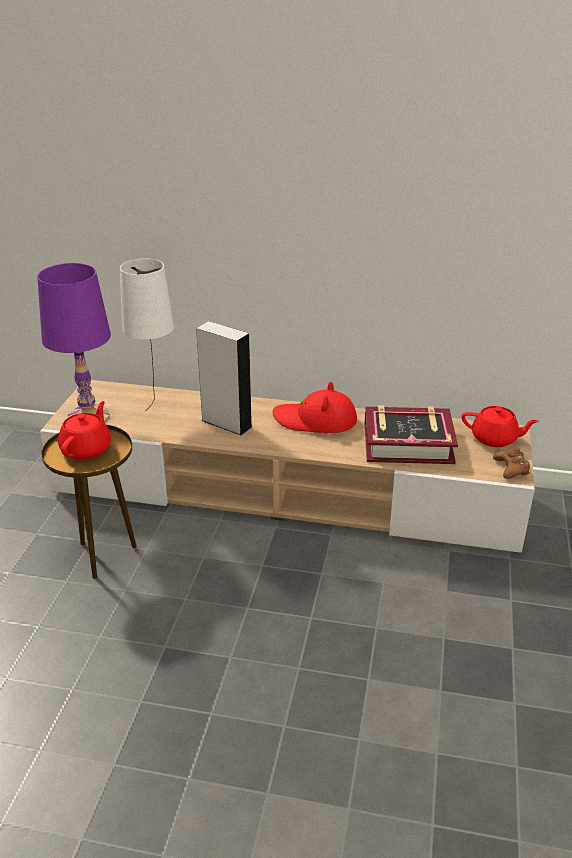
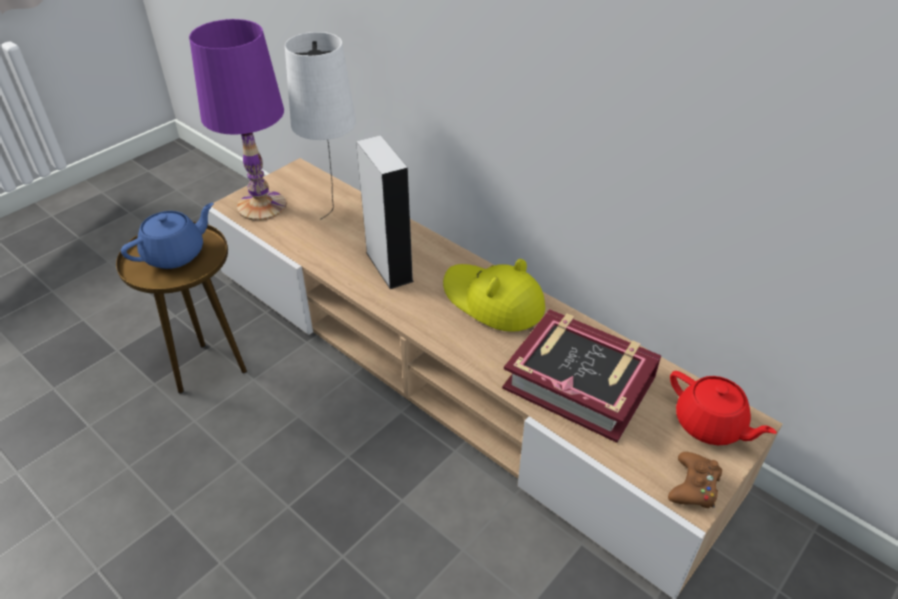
camera: 30 degrees right, 10 degrees up
(87, 449) = (176, 254): red teapot -> blue teapot
(315, 420) = (492, 301): red hat -> yellow hat

